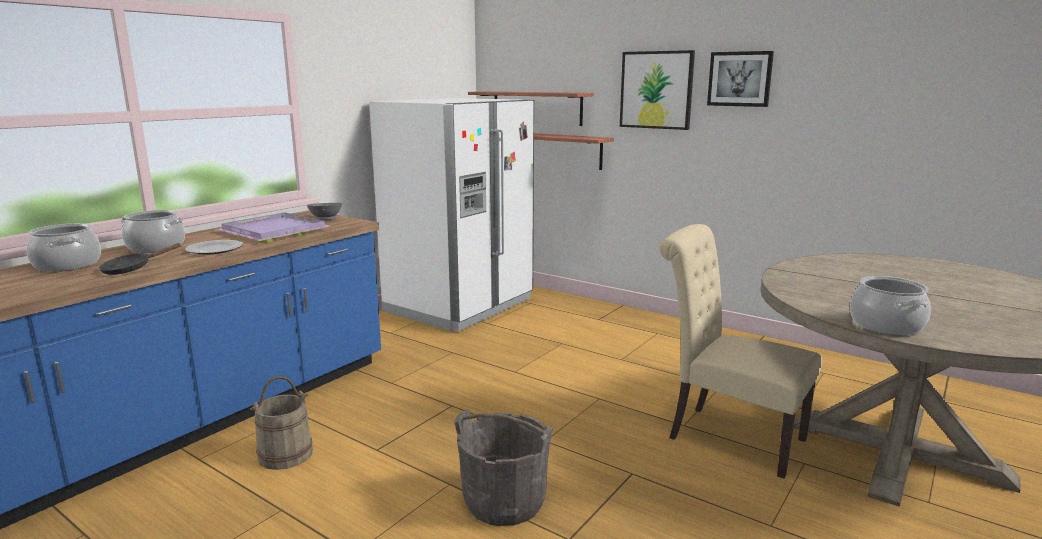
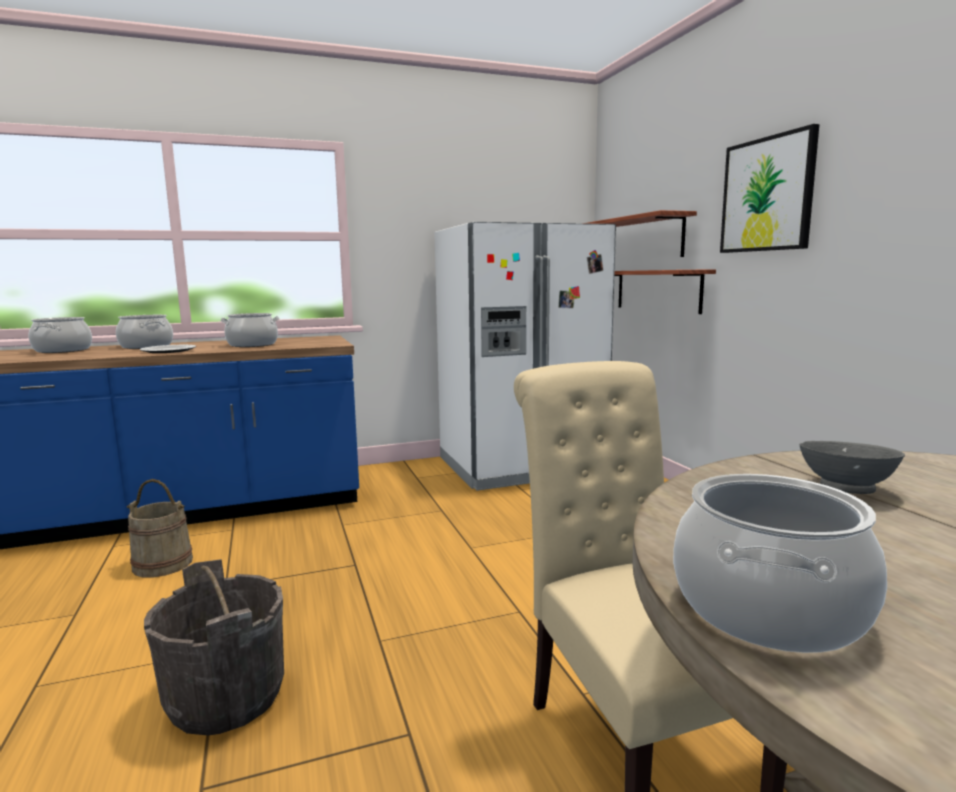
camera: 35 degrees right, 5 degrees down
(132, 269) = (77, 356): black frying pan -> none
(273, 231) = (252, 345): purple tray -> cooking pot
(326, 219) = (321, 341): grey bowl -> grey bowl (847, 488)
(740, 79) = (885, 155): picture -> none

